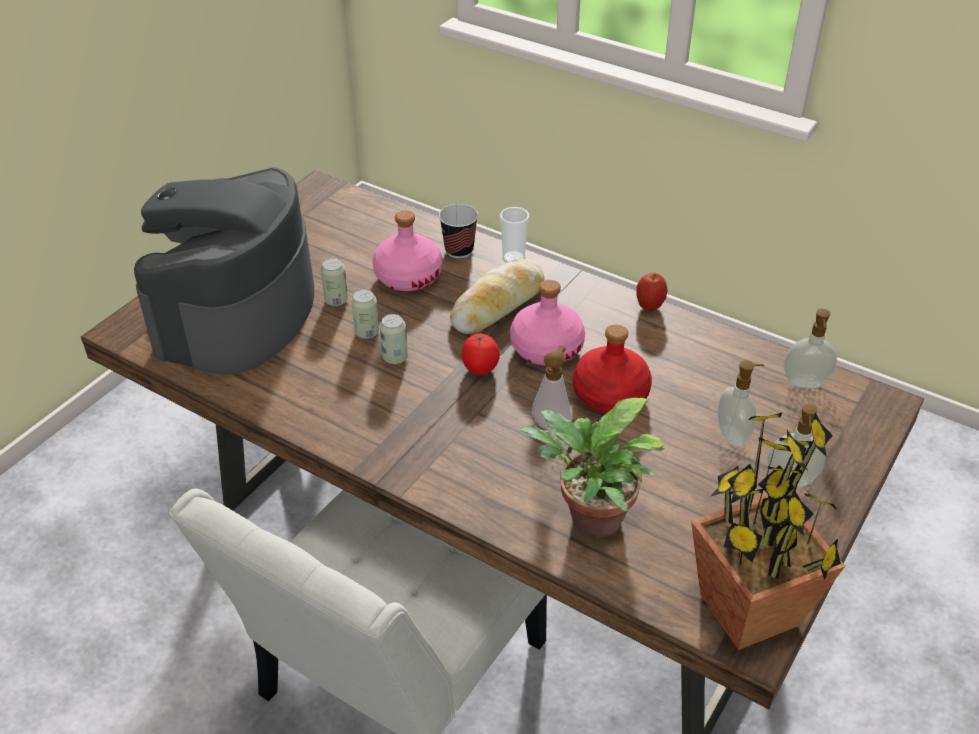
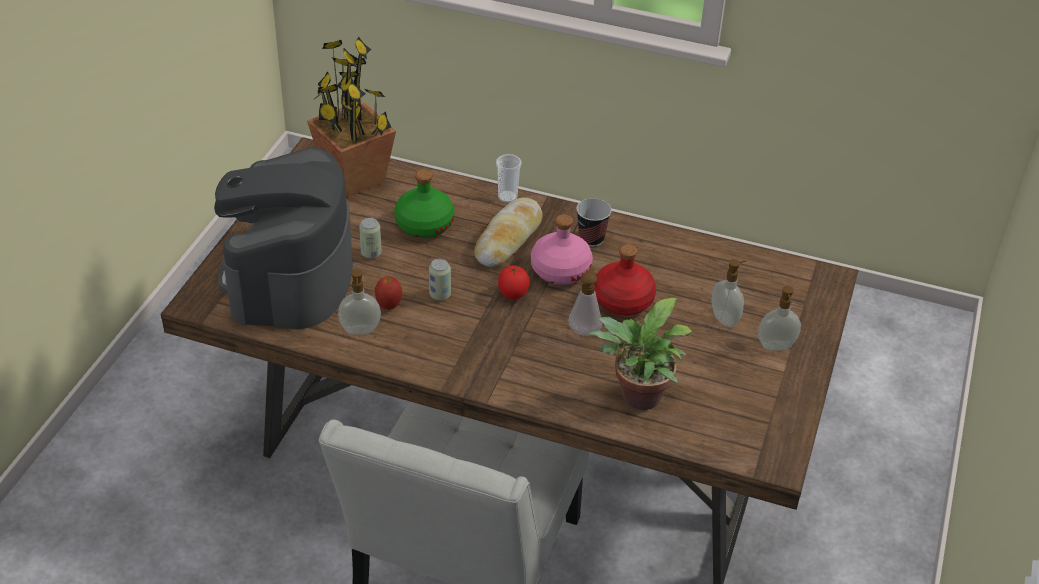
camera: 15 degrees left, 0 degrees up
(367, 332) = (408, 277): can -> none
(408, 276) = (424, 224): pink bottle -> green bottle
(459, 250) = (459, 196): cup -> cup (591, 239)
(649, 307) = (632, 225): apple -> apple (389, 306)
(750, 611) = (770, 443): potted plant -> potted plant (355, 179)
(805, 383) = (768, 271): soap dispenser -> soap dispenser (360, 331)

